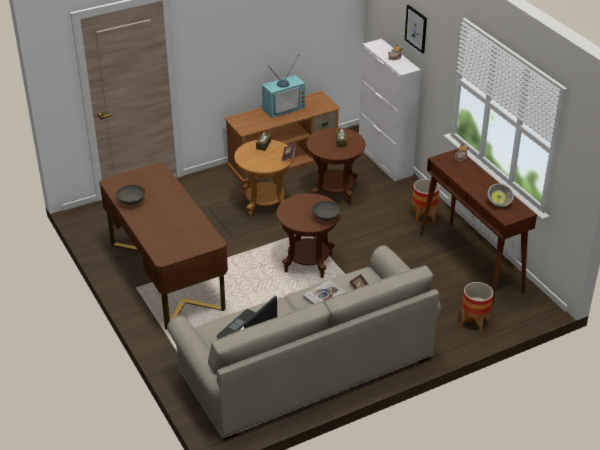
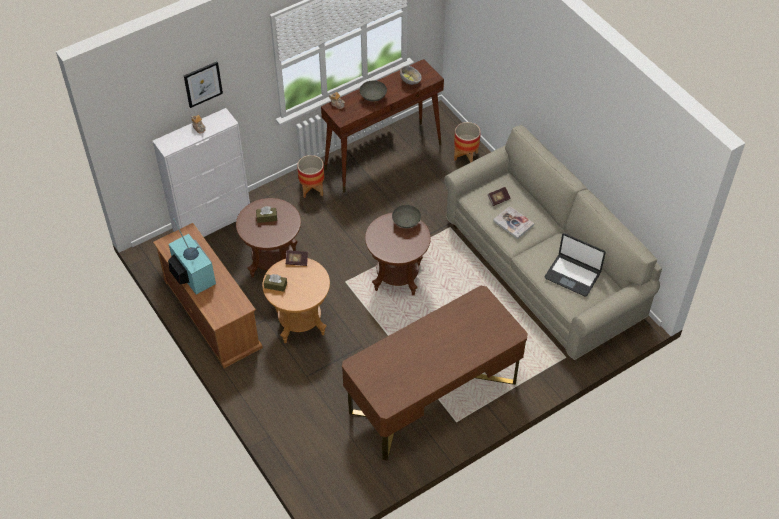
camera: 95 degrees left, 15 degrees up
(132, 202) = (422, 378): grey bowl -> grey bowl (373, 97)

